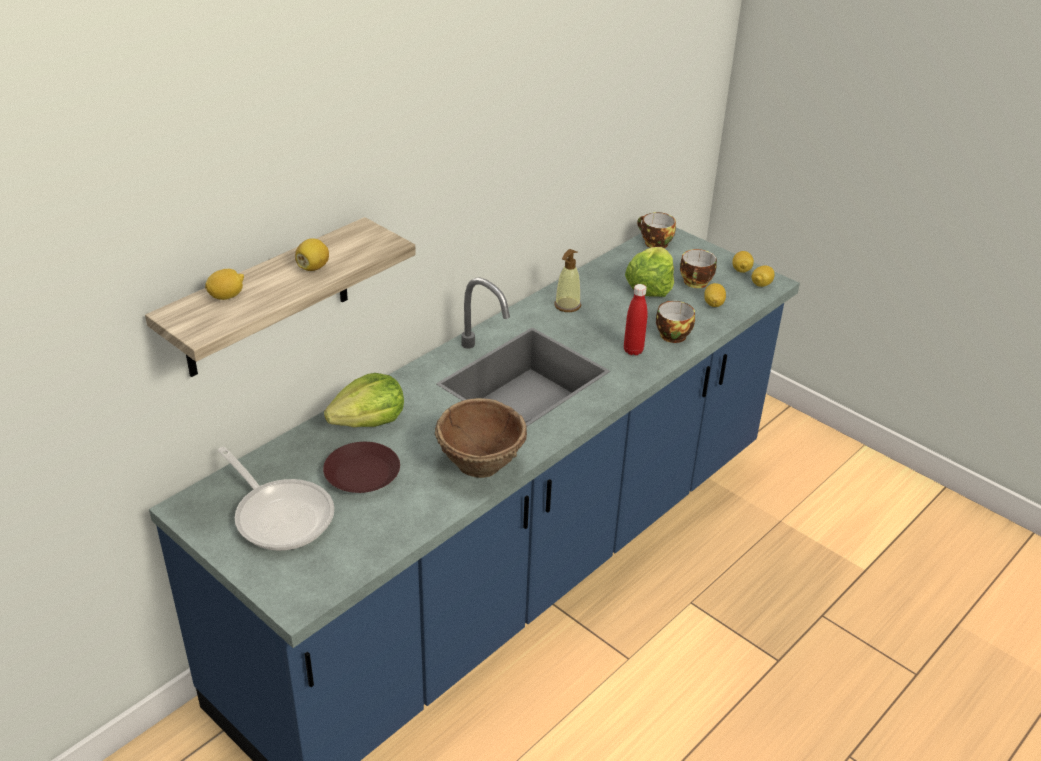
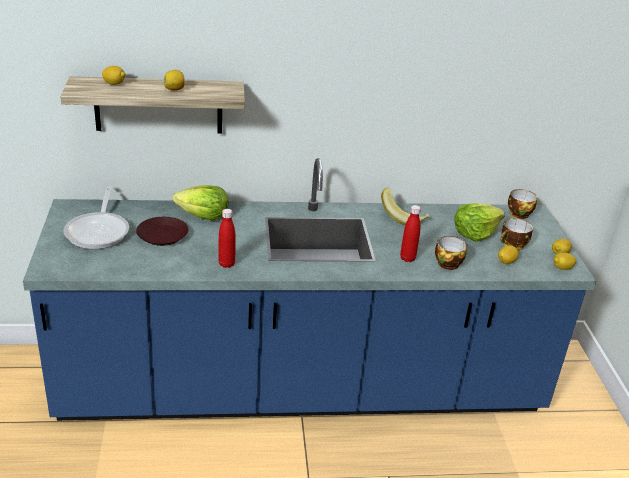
camera: 40 degrees right, 5 degrees down
(481, 464) = (226, 264): brown bowl -> red bottle
(567, 305) = (403, 218): soap dispenser -> banana

